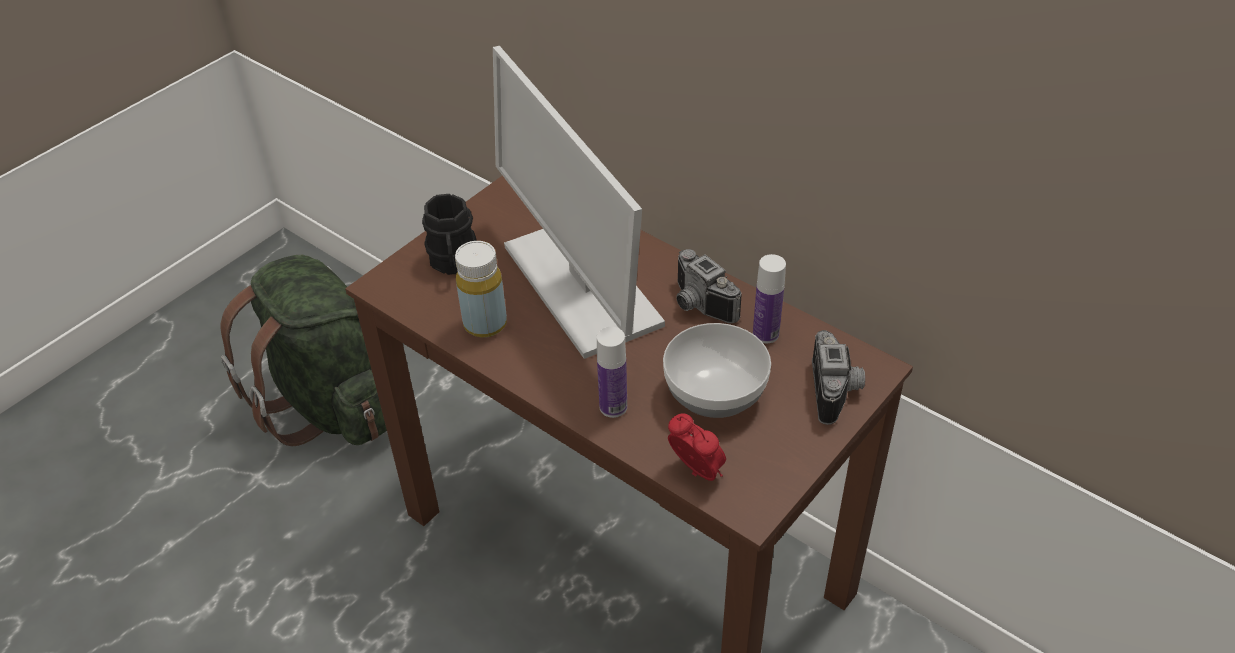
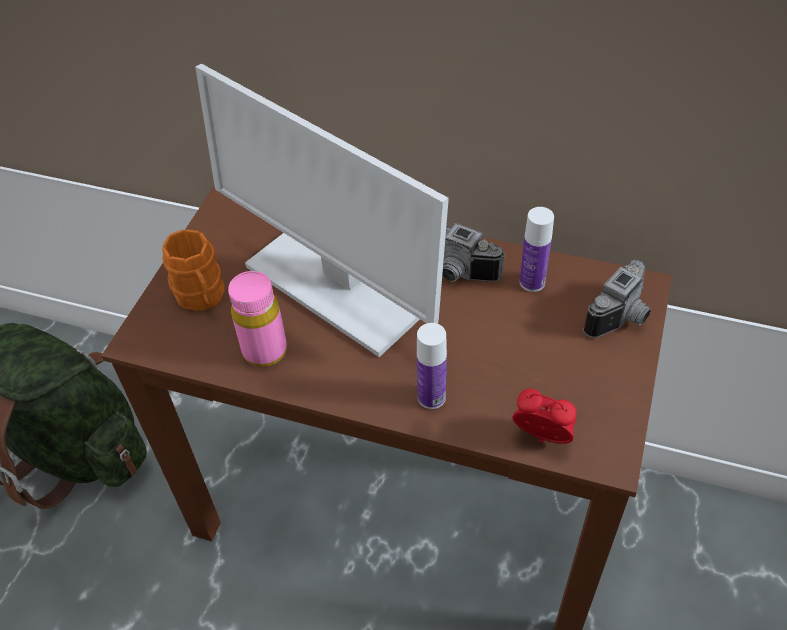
camera: 20 degrees left, 5 degrees up
(453, 263) = (202, 297): black mug -> orange mug
(485, 324) = (265, 350): yellow bottle -> pink bottle
(713, 393) = (516, 354): bowl -> none
(837, 391) = (623, 317): camera -> camera turned 60 degrees clockwise

